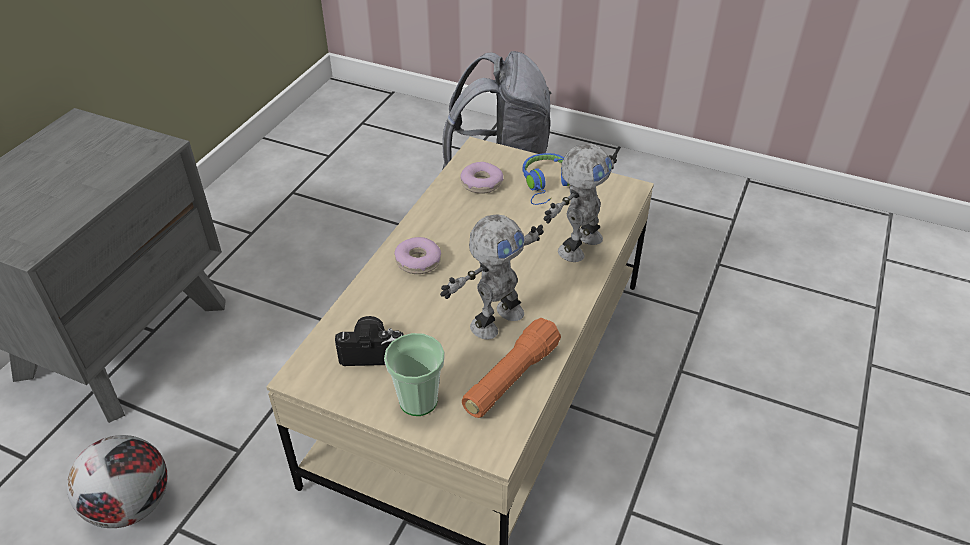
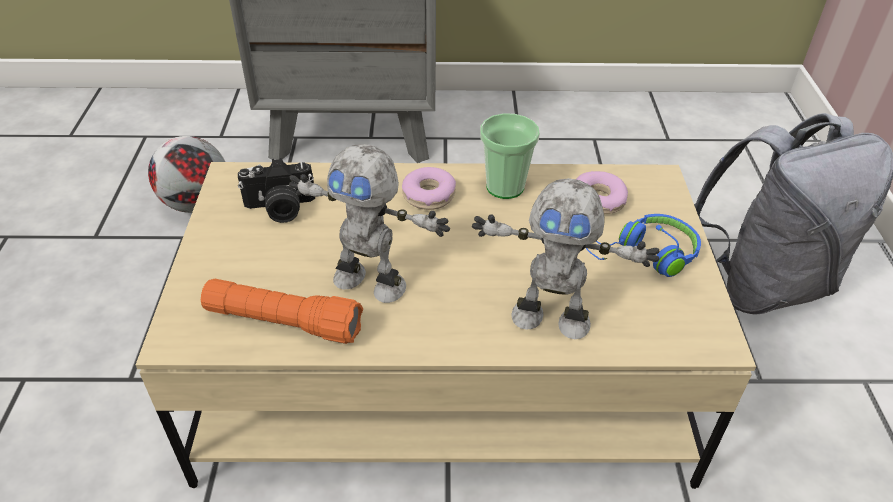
camera: 65 degrees right, 0 degrees up
(373, 351) = (280, 208): camera -> camera turned 105 degrees clockwise
(418, 400) = (225, 261): cup -> cup (505, 187)

